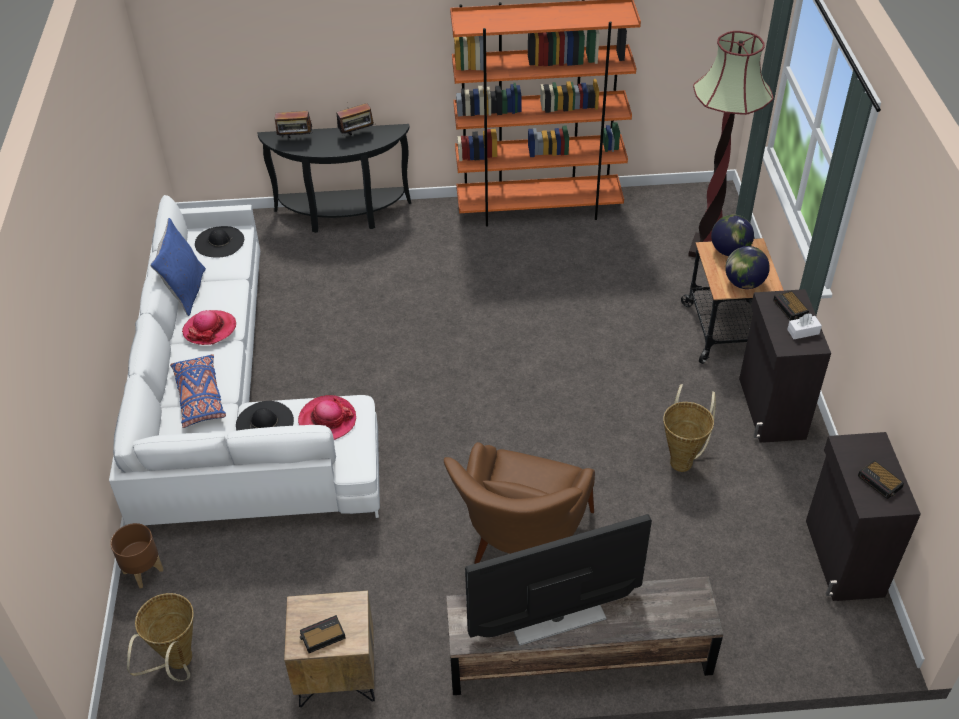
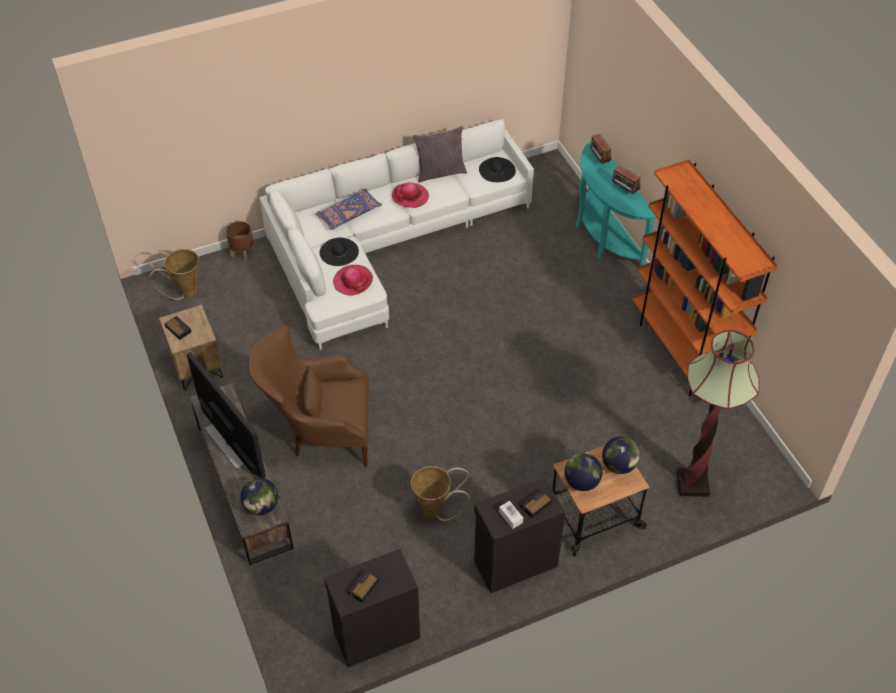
camera: 70 degrees right, 5 degrees up
(185, 292) = (440, 172): blue pillow -> grey pillow
(343, 216) = (603, 236): black console table -> turquoise console table
(678, 601) = (261, 506): none -> globe

